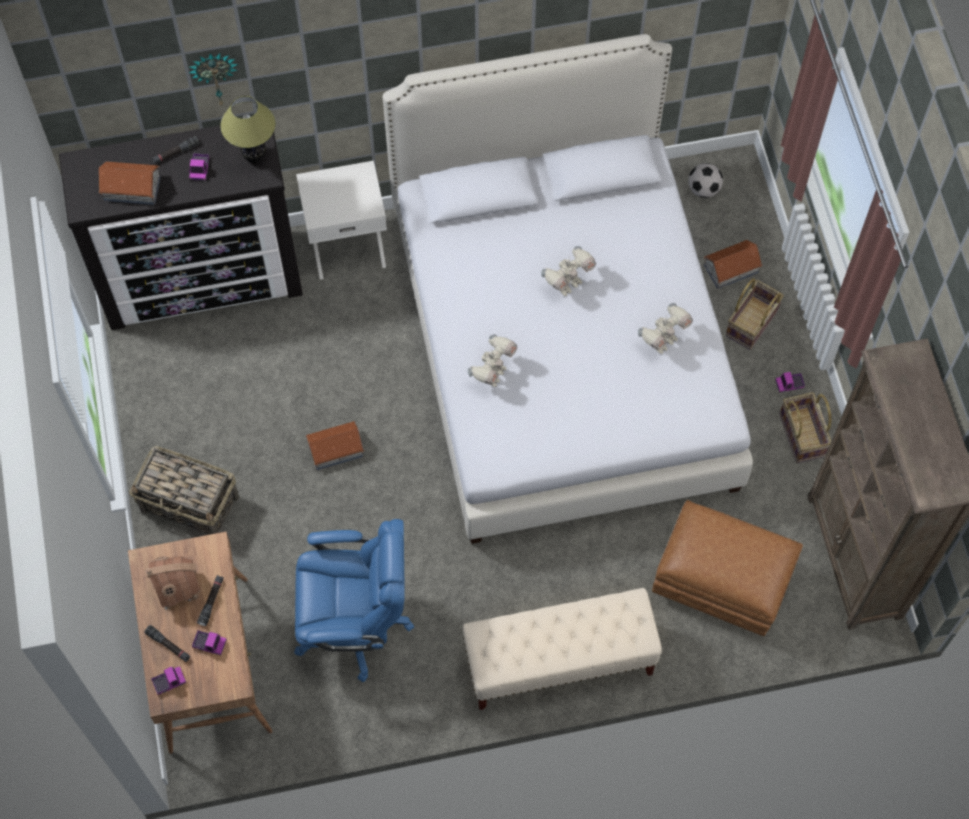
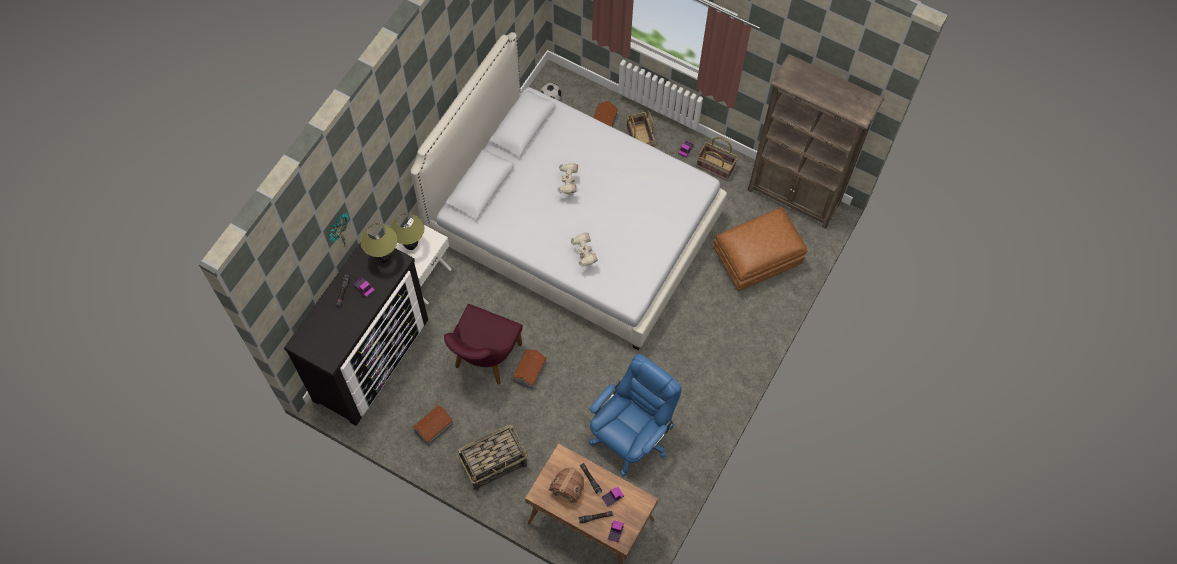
camera: 50 degrees left, 0 degrees up
(131, 188) = (342, 328): toy house -> toy house (433, 427)
(305, 391) = (484, 360): none -> purple chair
(338, 190) = (411, 246): none -> table lamp
(558, 662) = (733, 361): beige bench -> none
(662, 341) = (637, 174): toy robot -> none

